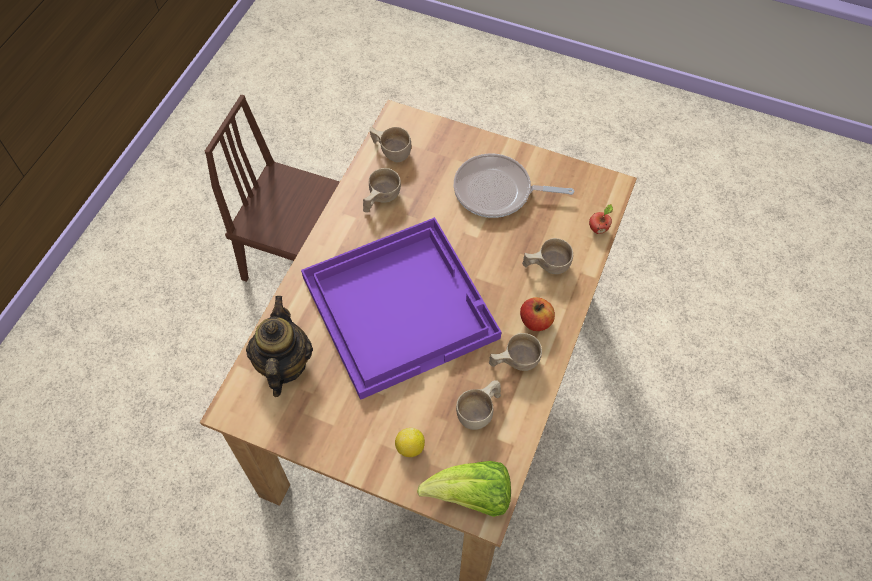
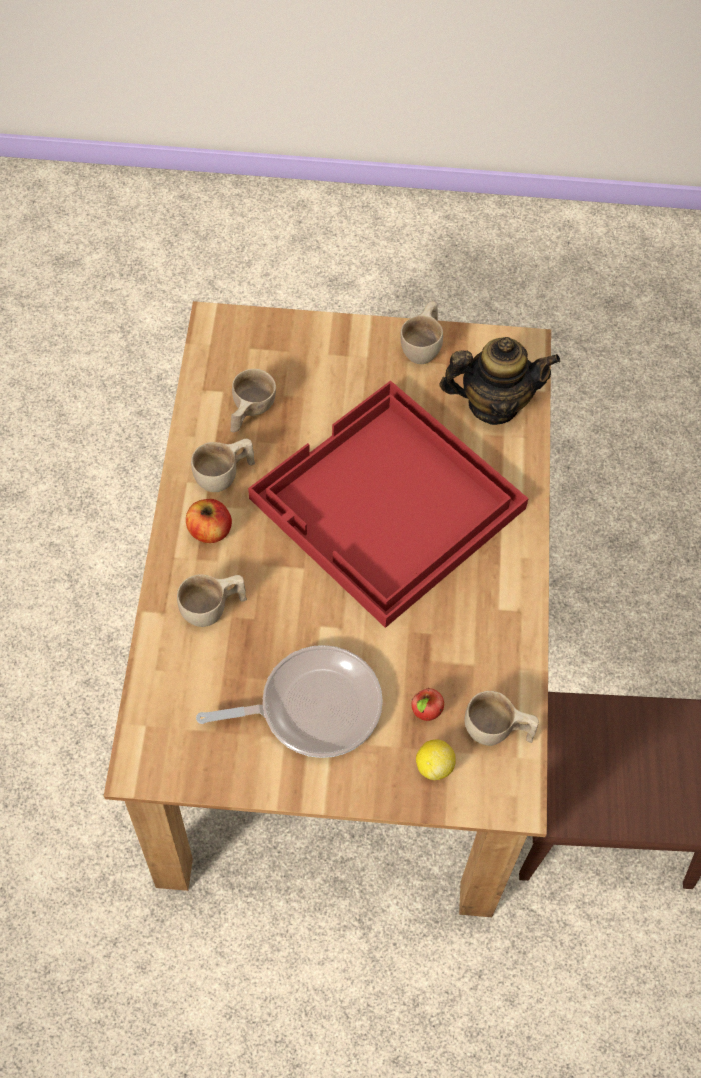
camera: 160 degrees right, 0 degrees up
(283, 365) = (493, 404): teapot -> teapot turned 75 degrees counterclockwise
(380, 200) = (477, 645): beige cup -> beige cup (424, 346)
(400, 305) = (387, 506): purple tray -> red tray
(410, 447) = (315, 360): lemon -> lemon (434, 766)
(471, 496) = (234, 333): lettuce -> none
(598, 229) = (150, 687): apple -> apple (426, 713)

